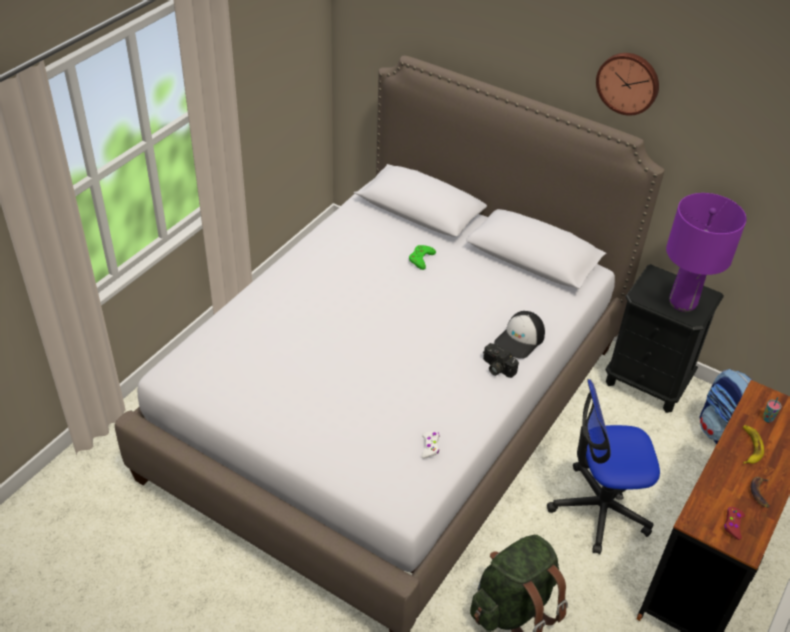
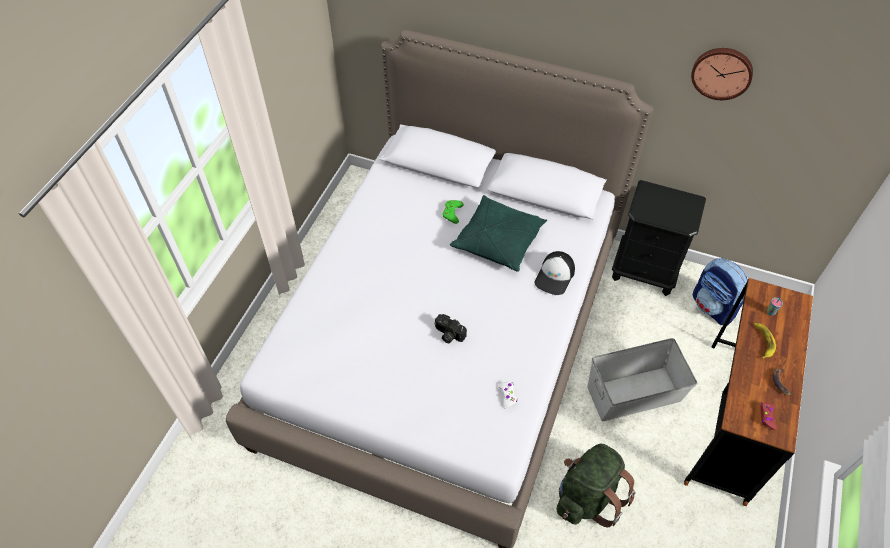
camera: 10 degrees left, 10 degrees up
(465, 294) = (498, 241): none -> green pillow
(496, 368) = (542, 307): camera -> camera (448, 334)
(599, 508) = (633, 393): office chair -> grey storage box
(628, 82) = (616, 36): wall clock -> wall clock (722, 72)
(682, 302) = (675, 212): purple table lamp -> none

